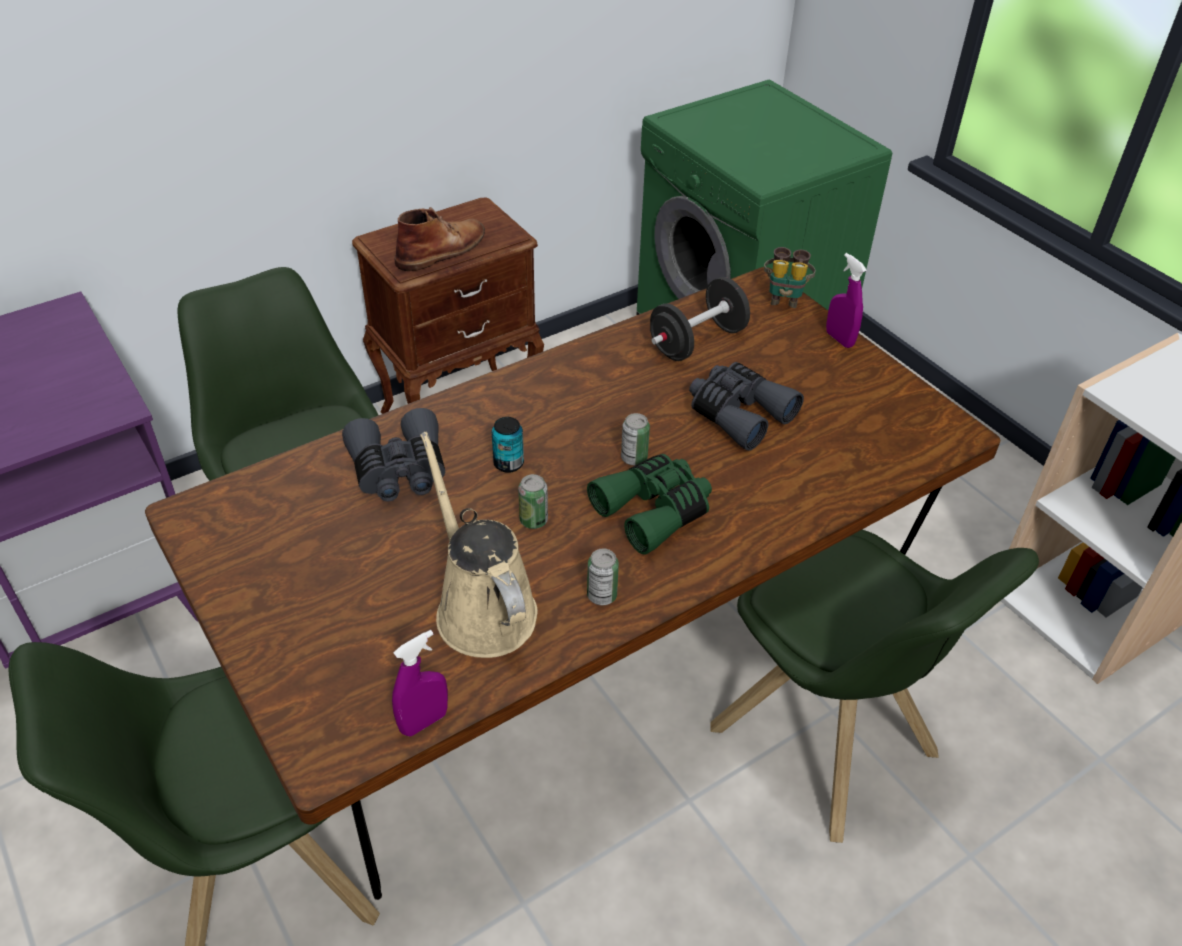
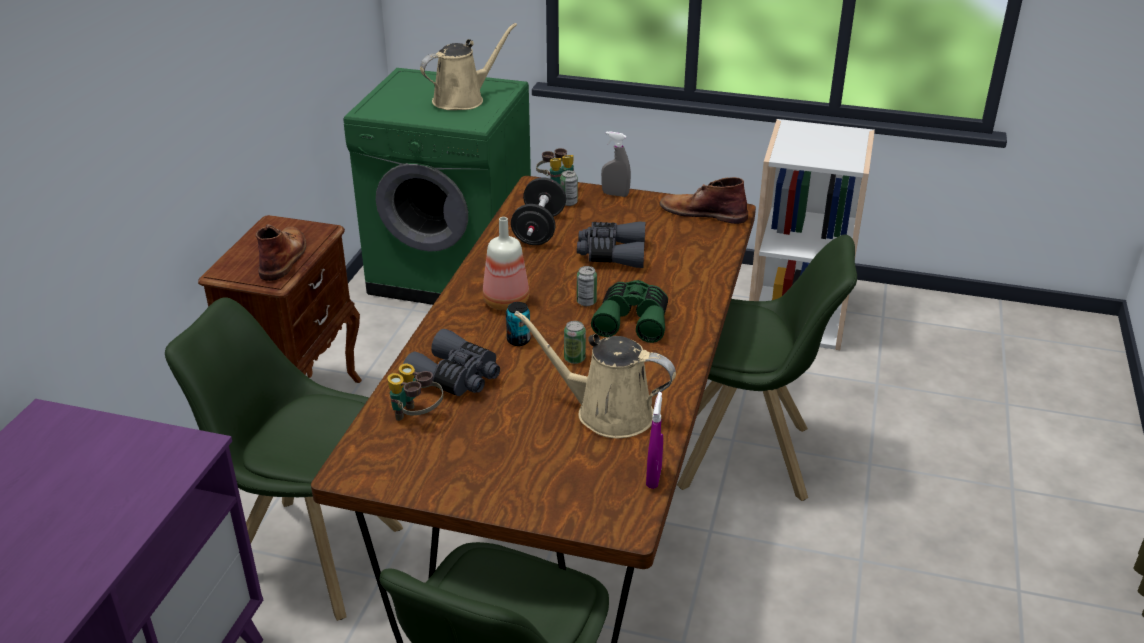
camera: 40 degrees left, 10 degrees down
(311, 492) = (416, 417): none -> binoculars
(553, 412) = (506, 303): none -> bottle
(601, 595) = (662, 371): can -> can (568, 203)
(790, 144) = (463, 99): none -> beige watering can
(839, 339) = (615, 194): purple spray bottle -> grey spray bottle
(917, 416) = (702, 212): none -> brown boot

